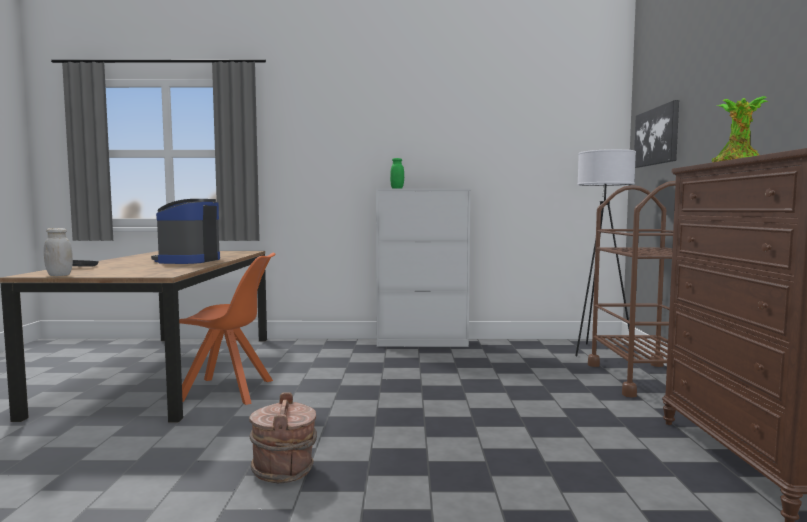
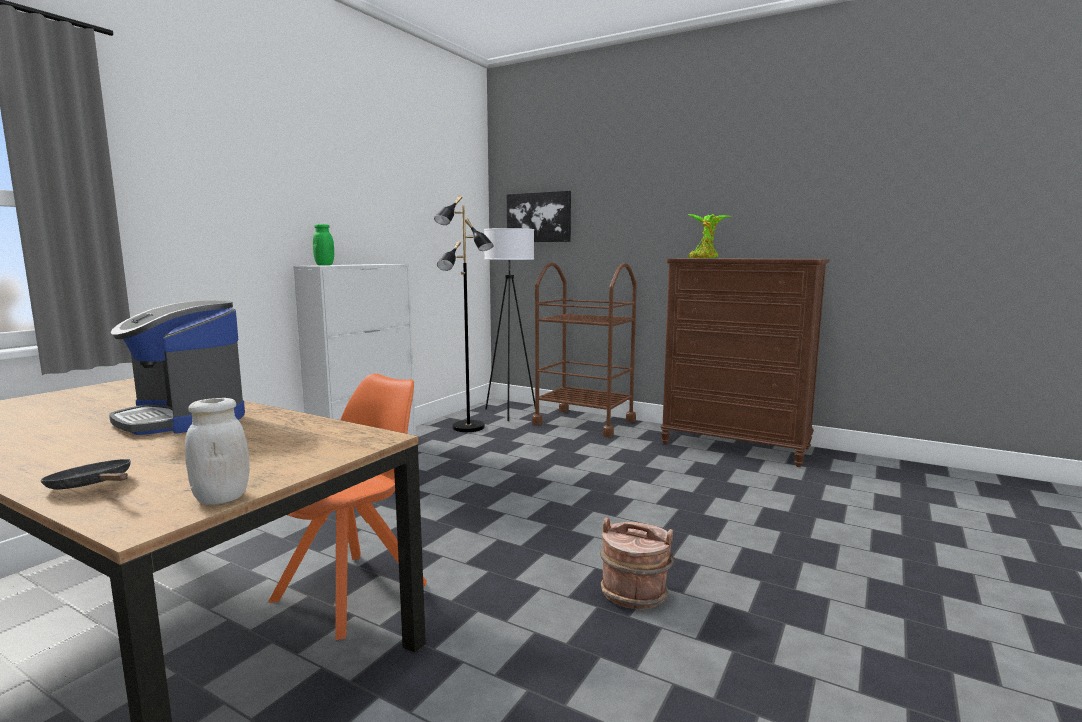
camera: 60 degrees left, 5 degrees up
(529, 350) = (468, 428): none -> black floor lamp

